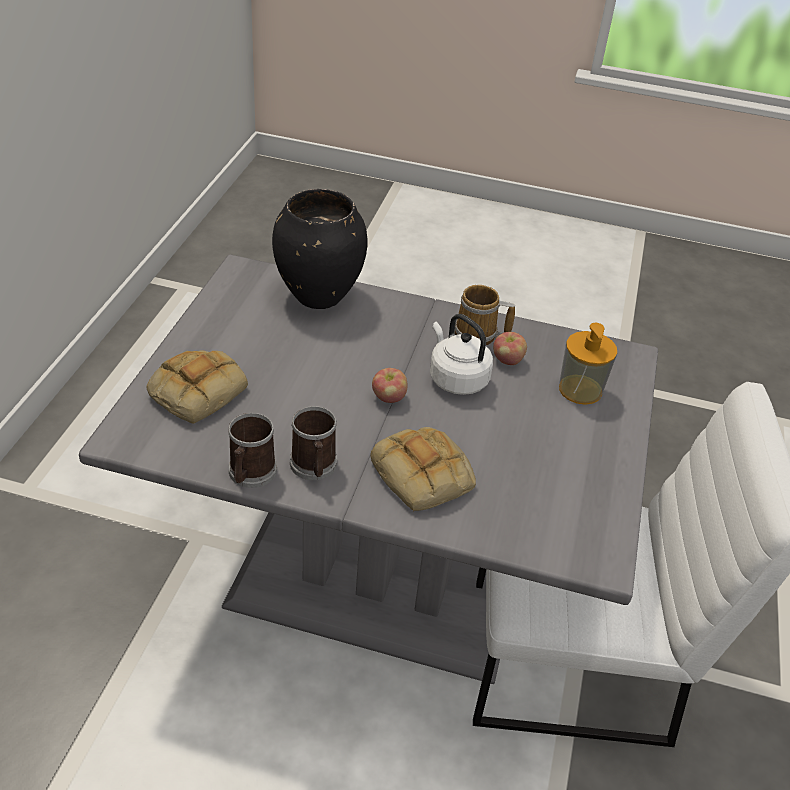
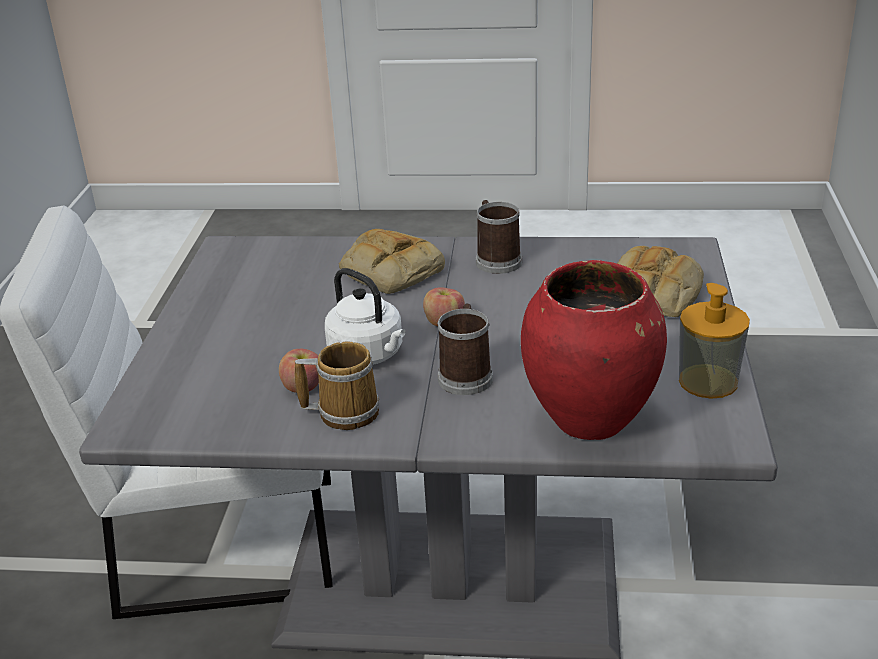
camera: 175 degrees right, 10 degrees down
(250, 474) = (551, 246): mug -> mug (466, 375)
(317, 296) = (591, 420): black vase -> red vase
(580, 389) = (212, 371): soap dispenser -> soap dispenser (708, 381)

